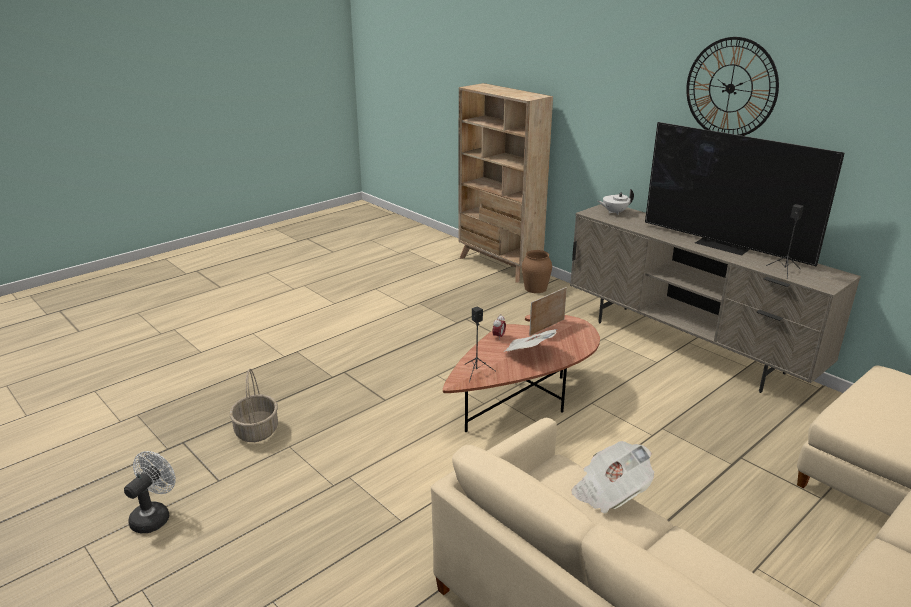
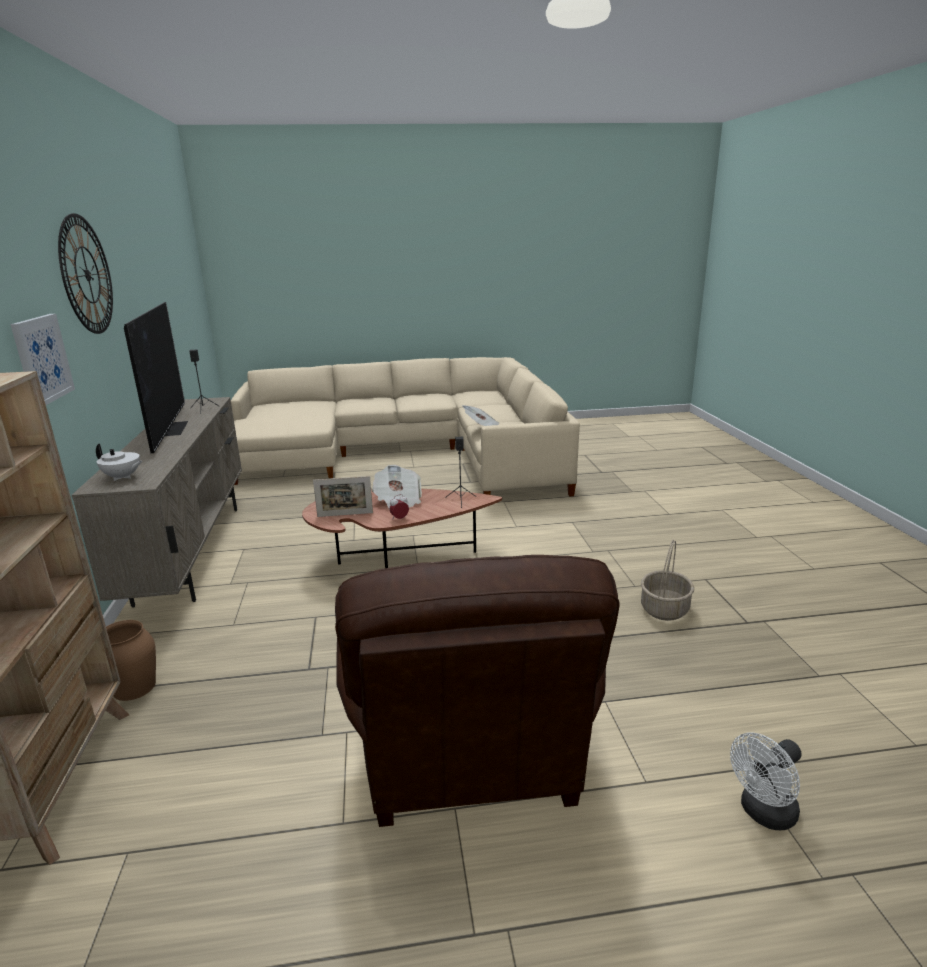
camera: 145 degrees left, 5 degrees down
(154, 516) = (760, 571): white fan -> white fan (763, 813)
(343, 317) = (470, 753): none -> brown armchair
(631, 121) = (42, 359): none -> picture

